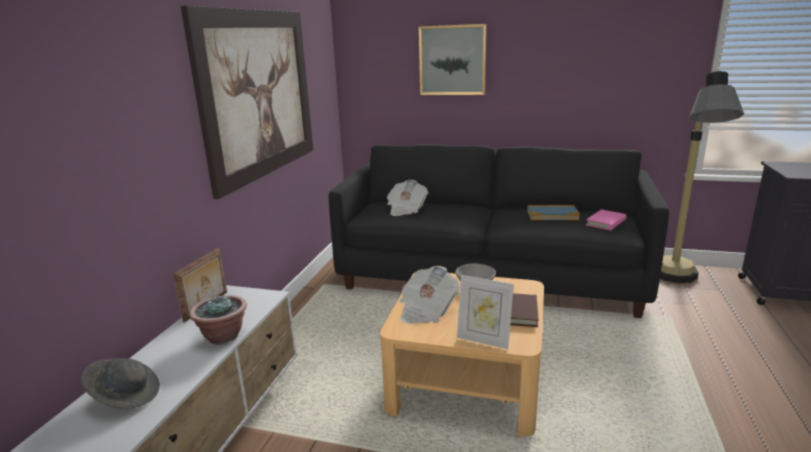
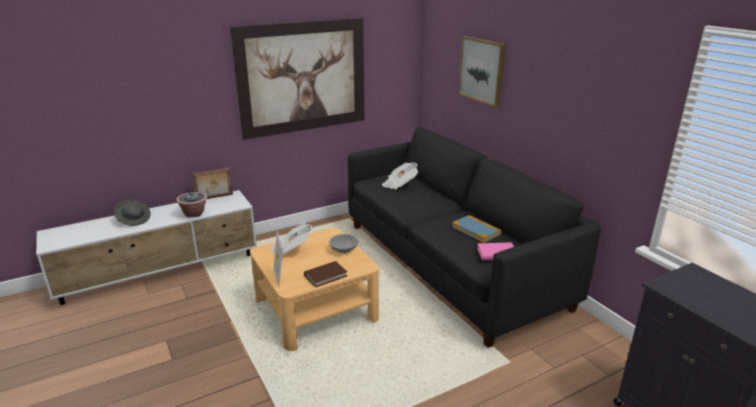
camera: 45 degrees right, 5 degrees up
(678, 282) = (584, 348): floor lamp -> none

